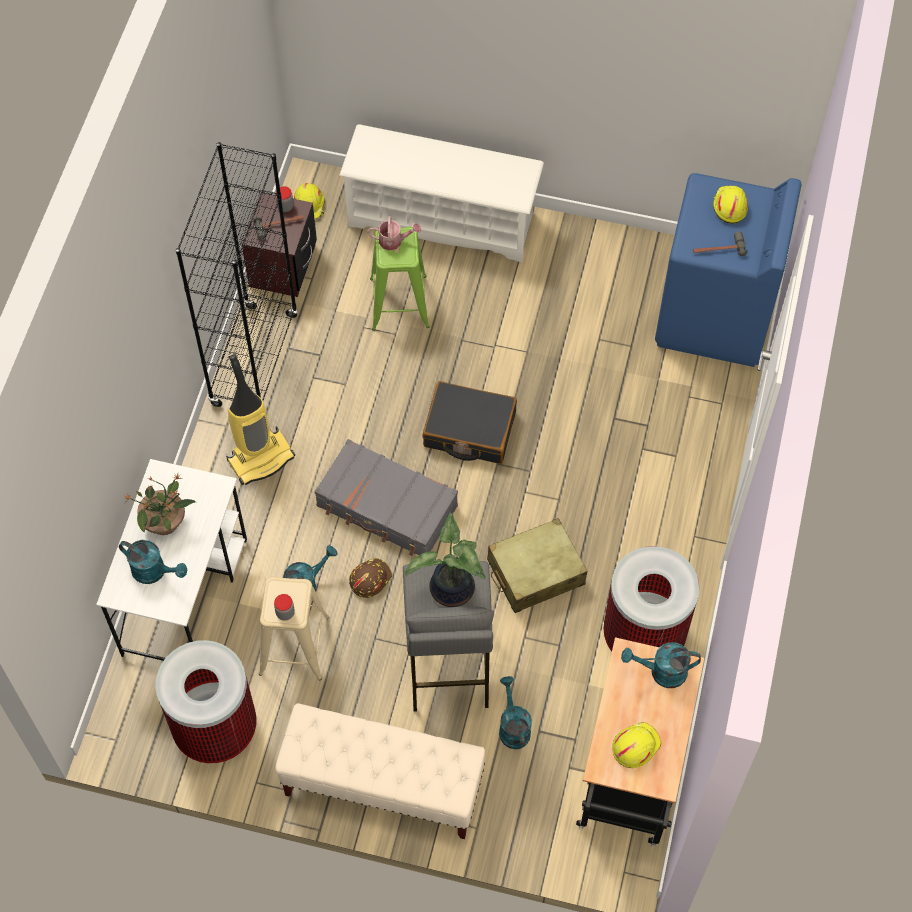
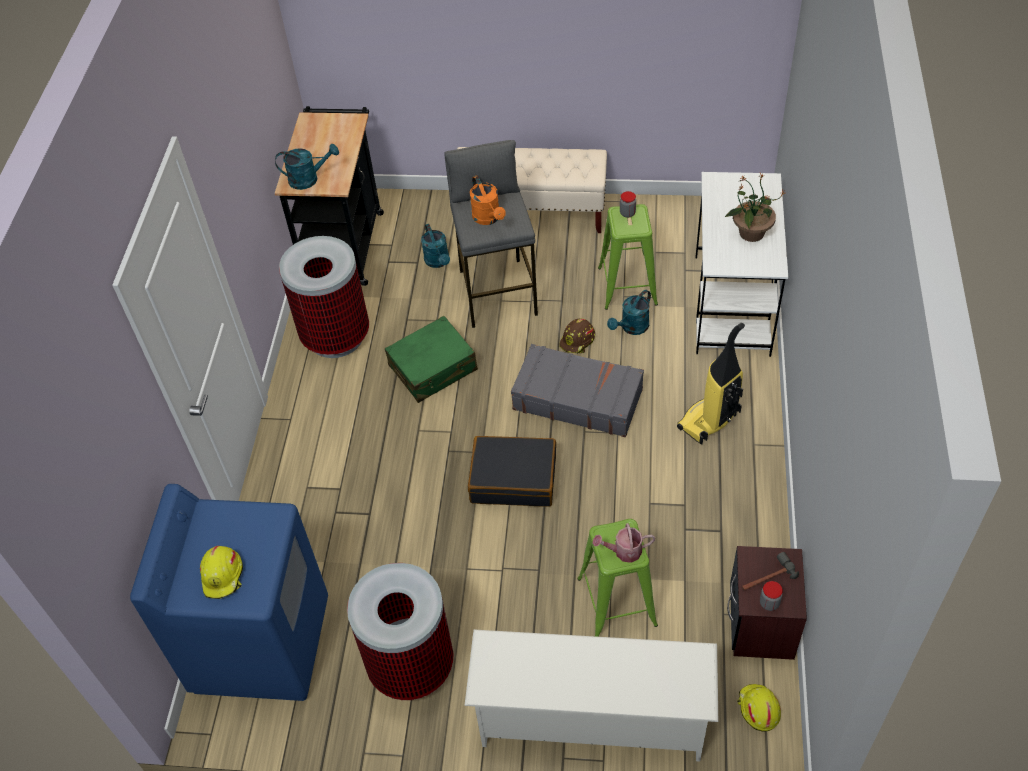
camera: 175 degrees right, 10 degrees down
(154, 571) = (743, 200): turquoise watering can -> none
(215, 728) = (671, 226): trash can -> trash can (412, 666)
(254, 360) = (751, 512): black bookcase -> none
(294, 644) = (627, 286): beige stool -> green stool
(451, 591) = (488, 218): potted plant -> orange watering can
(535, 572) = (433, 368): beige suitcase -> green suitcase
(635, 746) = (329, 135): yellow hard hat -> none
(718, 249) = (239, 520): hammer -> none

